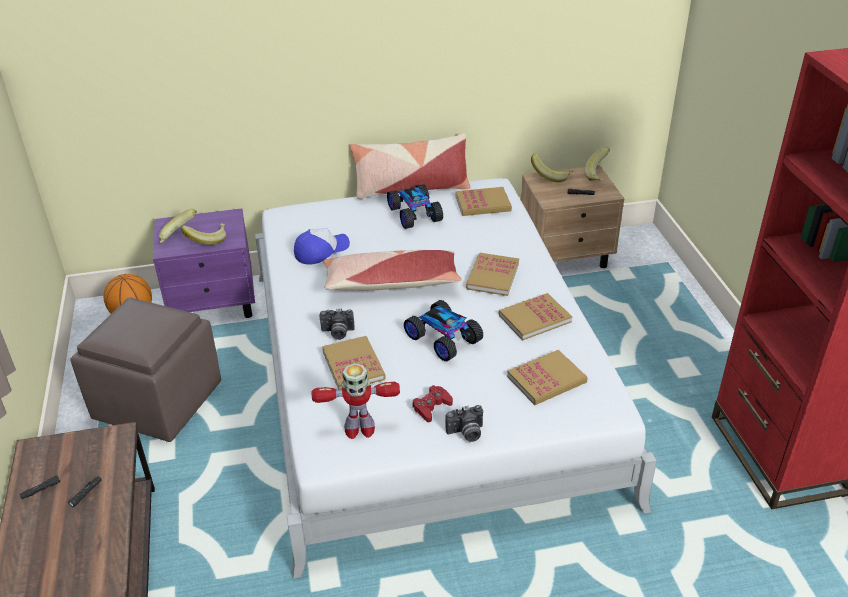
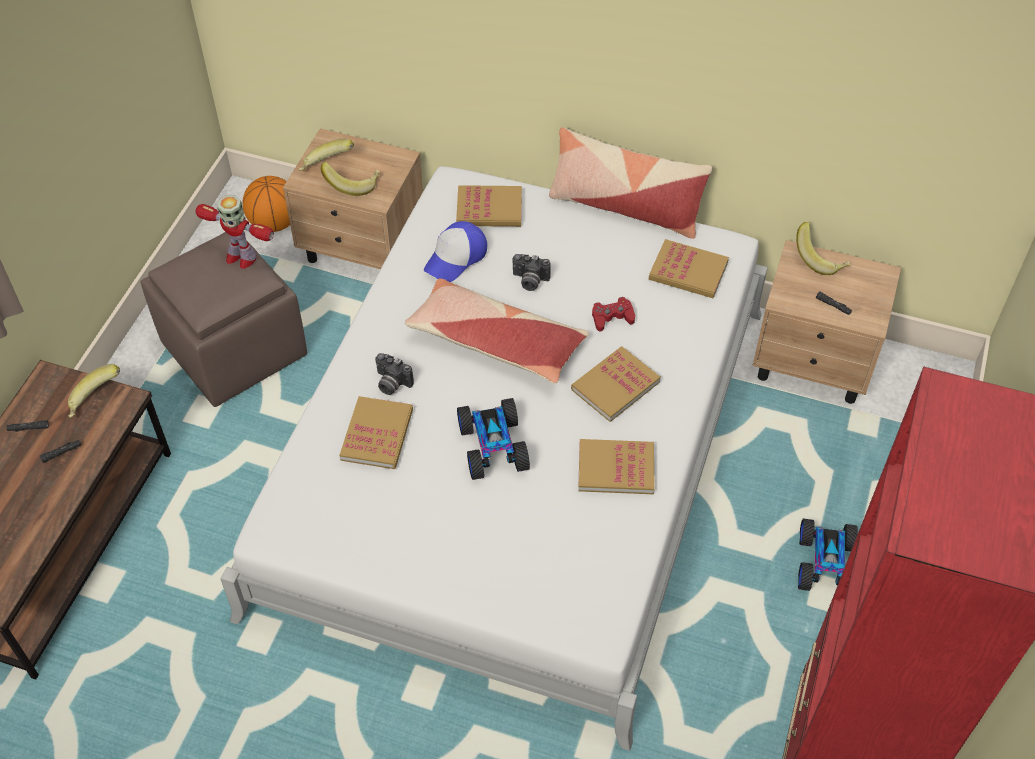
camera: 30 degrees right, 15 degrees up
(215, 305) = (363, 248): purple nightstand -> beige nightstand
(321, 250) = (456, 258): cap -> cap turned 135 degrees clockwise
(358, 429) = (328, 516): toy robot -> toy robot (240, 257)
(415, 214) = (597, 251): toy car -> toy car (826, 563)
(431, 407) = (417, 527): red game controller -> red game controller (612, 317)
(466, 433) = (426, 578): camera -> camera (529, 281)
(546, 380) = (562, 556): book -> book (489, 209)
(599, 175) = (885, 285): banana -> banana (96, 401)

